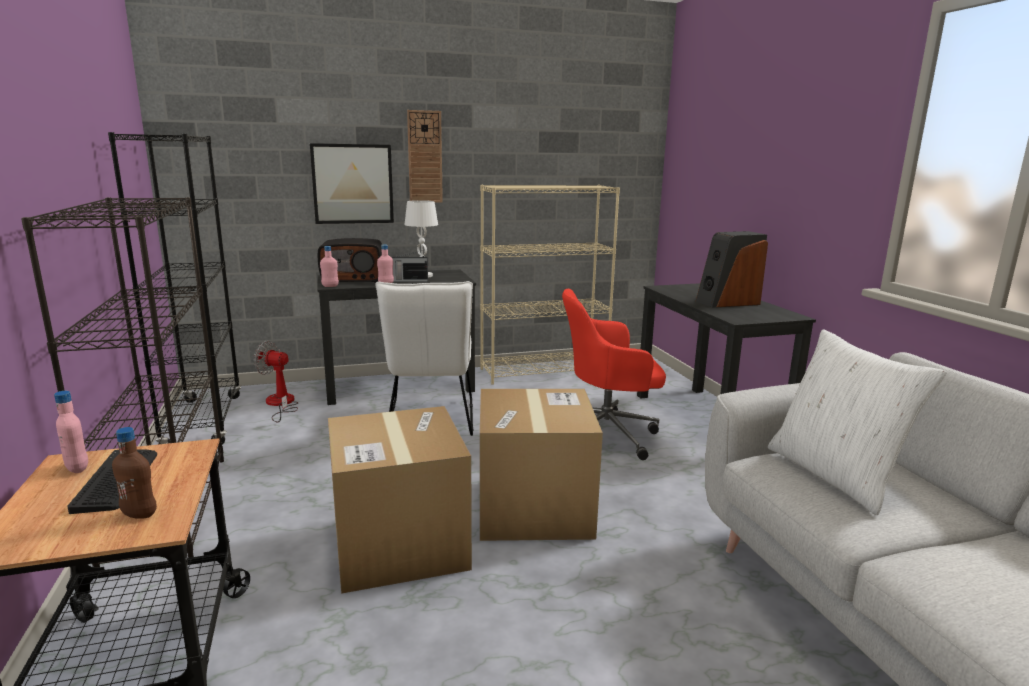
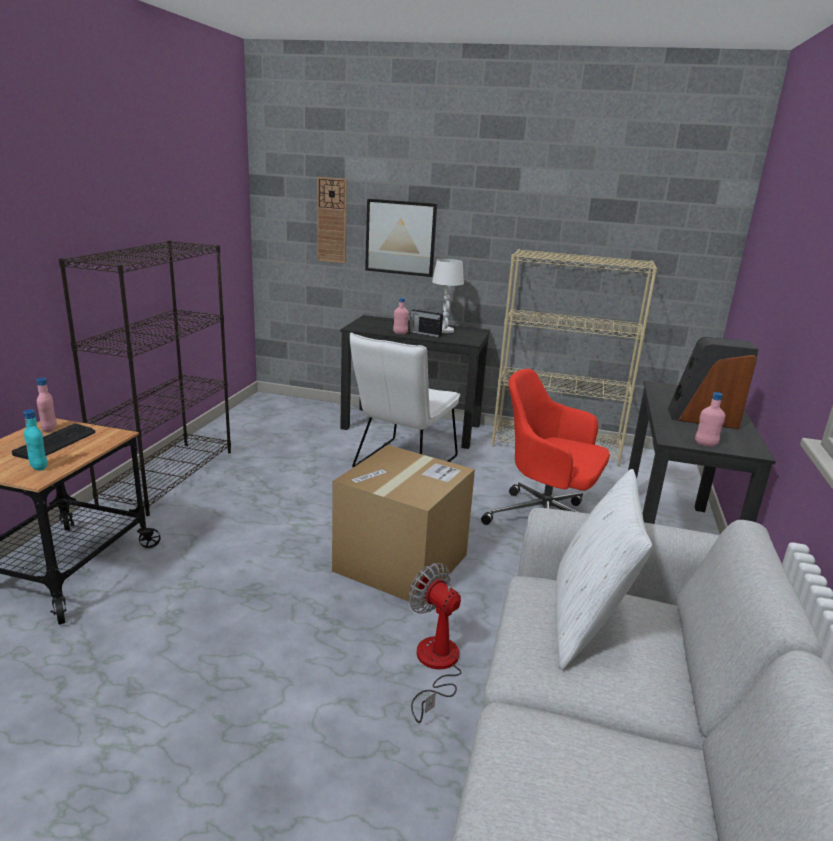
camera: 30 degrees right, 5 degrees up
(139, 514) = (39, 467): brown bottle -> turquoise bottle
(203, 422) = (246, 419): black bookcase -> none
(280, 404) = (308, 419): fan -> fan (435, 666)
(330, 286) = (353, 328): pink bottle -> pink bottle (705, 444)
(353, 278) = (384, 323): radio -> none
(399, 544) = (275, 552): cardboard box -> none
(425, 157) = (468, 217): wall clock -> wall clock (332, 220)

